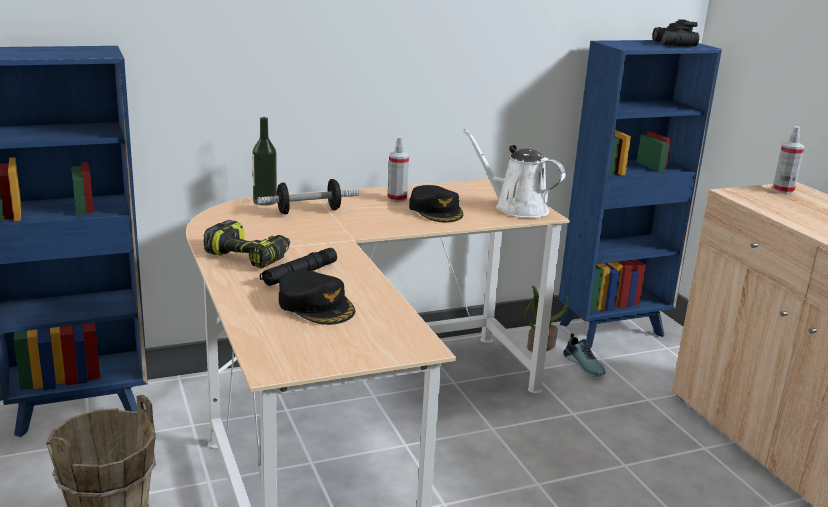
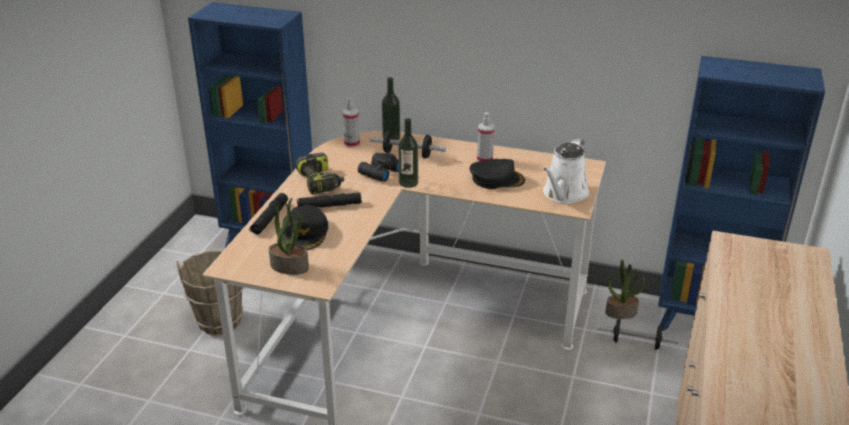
camera: 40 degrees right, 10 degrees up
(245, 305) = (269, 218): none -> black flashlight
(353, 233) = (408, 183): none -> bottle
(354, 341) = (290, 266): none -> potted plant
(436, 210) = (497, 179): black cap -> black cap turned 105 degrees counterclockwise
(516, 208) = (564, 194): white watering can -> white watering can turned 135 degrees counterclockwise
(585, 365) = (636, 343): shoe -> dumbbell
(673, 44) = (782, 75): black binoculars -> black binoculars (379, 172)
(783, 191) = (787, 254): spray bottle -> spray bottle (352, 144)

